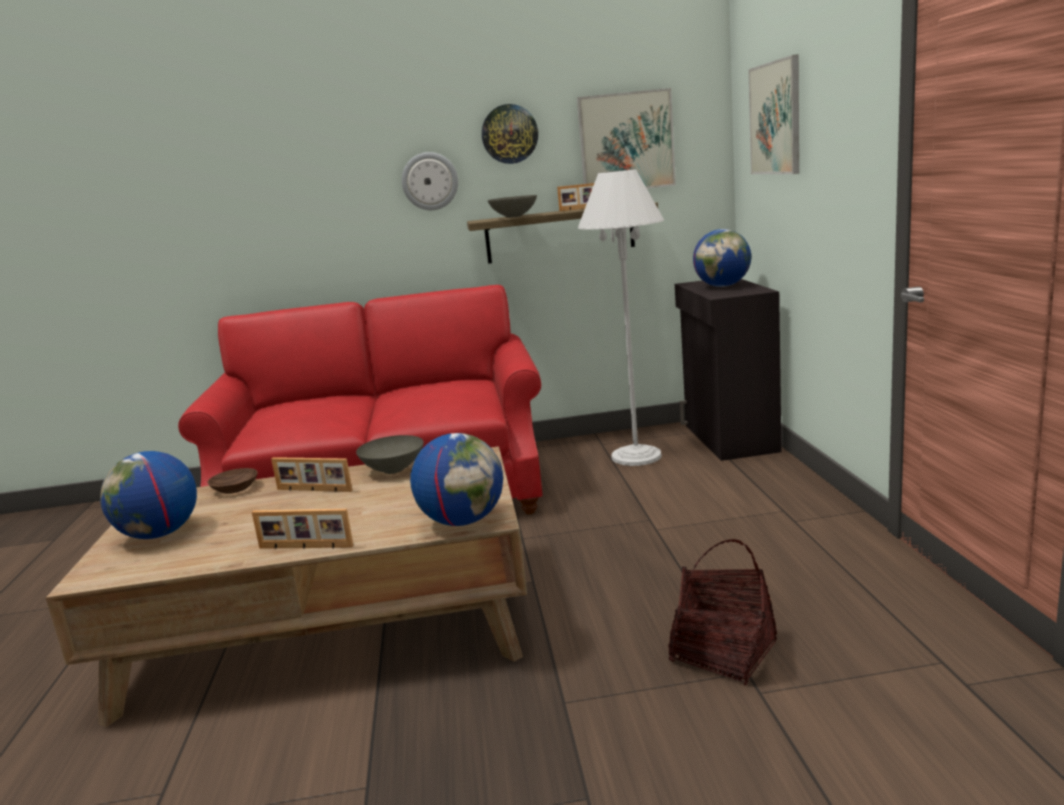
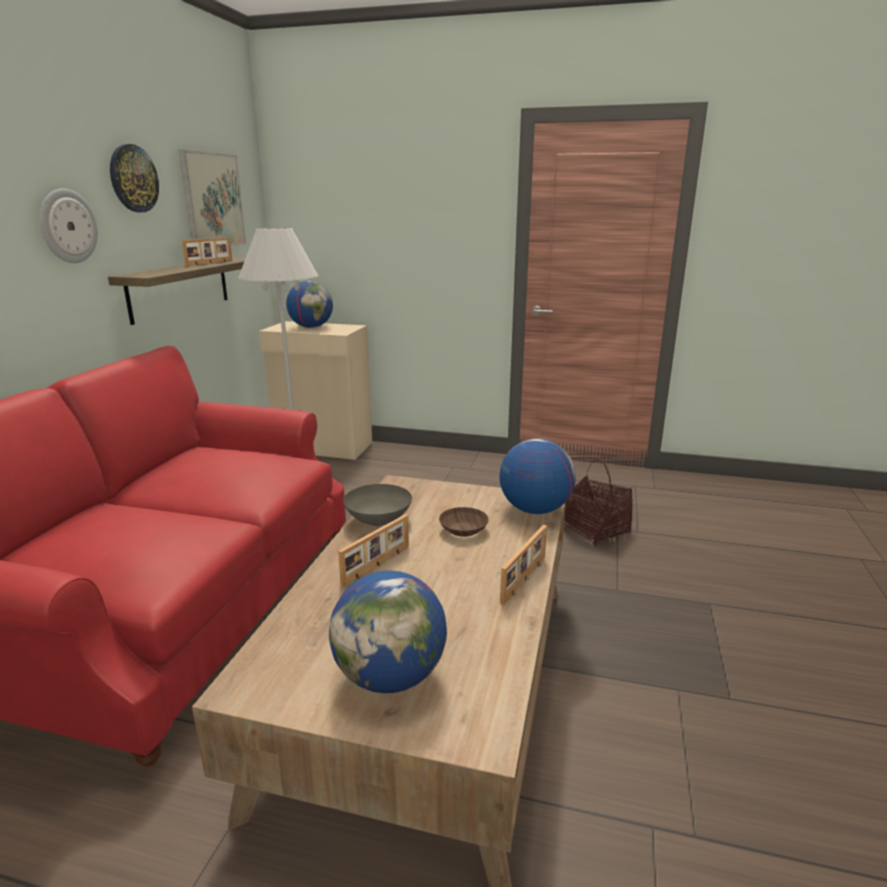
camera: 70 degrees left, 5 degrees up
(236, 488) = (296, 614): brown bowl -> brown bowl (463, 529)
(514, 216) = (165, 271): grey bowl -> none
(729, 438) = (323, 447): black cabinet -> beige cabinet
(775, 118) = (349, 195): picture -> none

